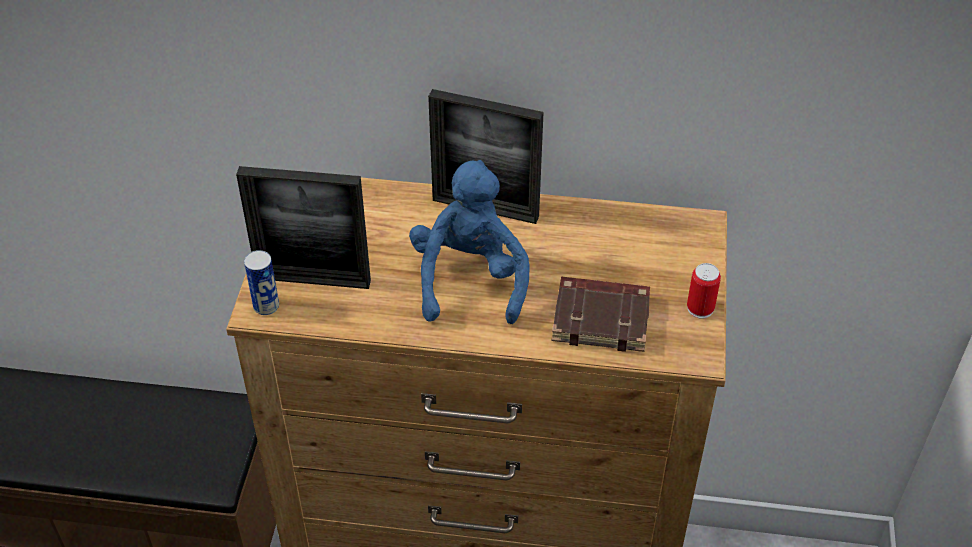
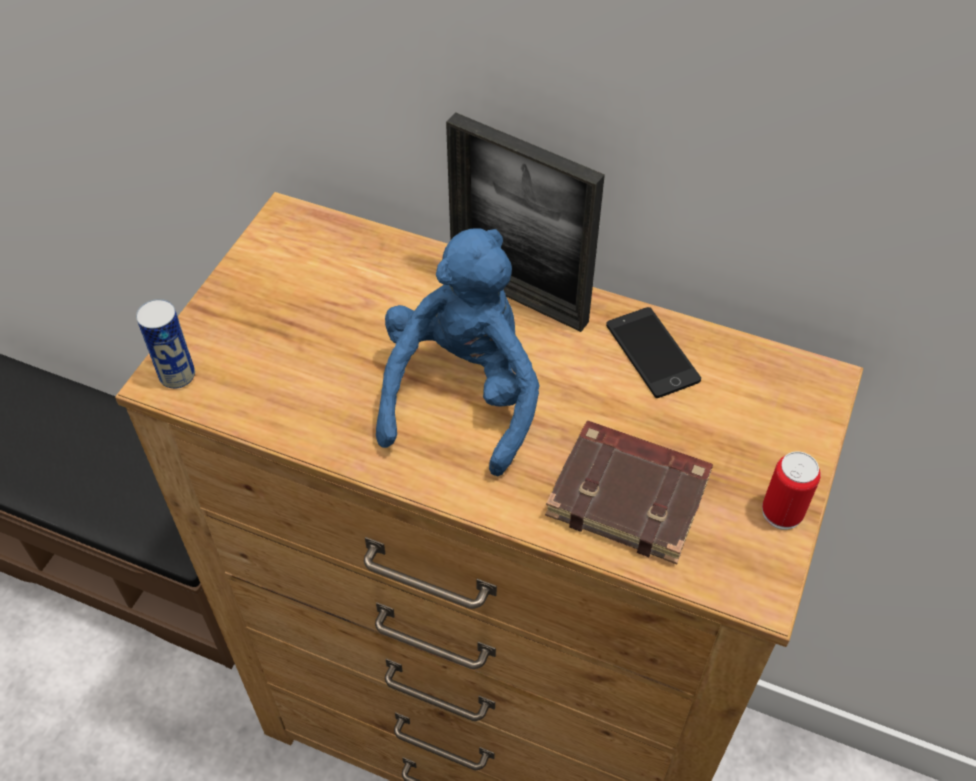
camera: 15 degrees right, 5 degrees up
(313, 279) = (253, 350): picture frame -> none
(587, 228) = (652, 353): none -> phone

